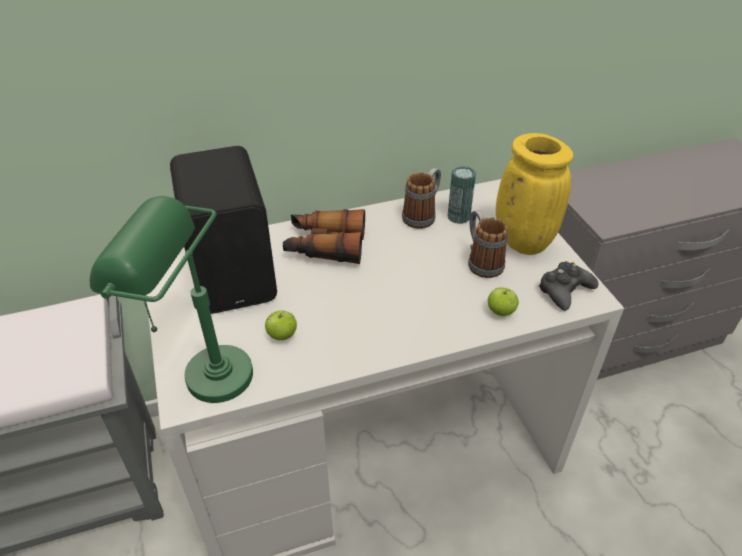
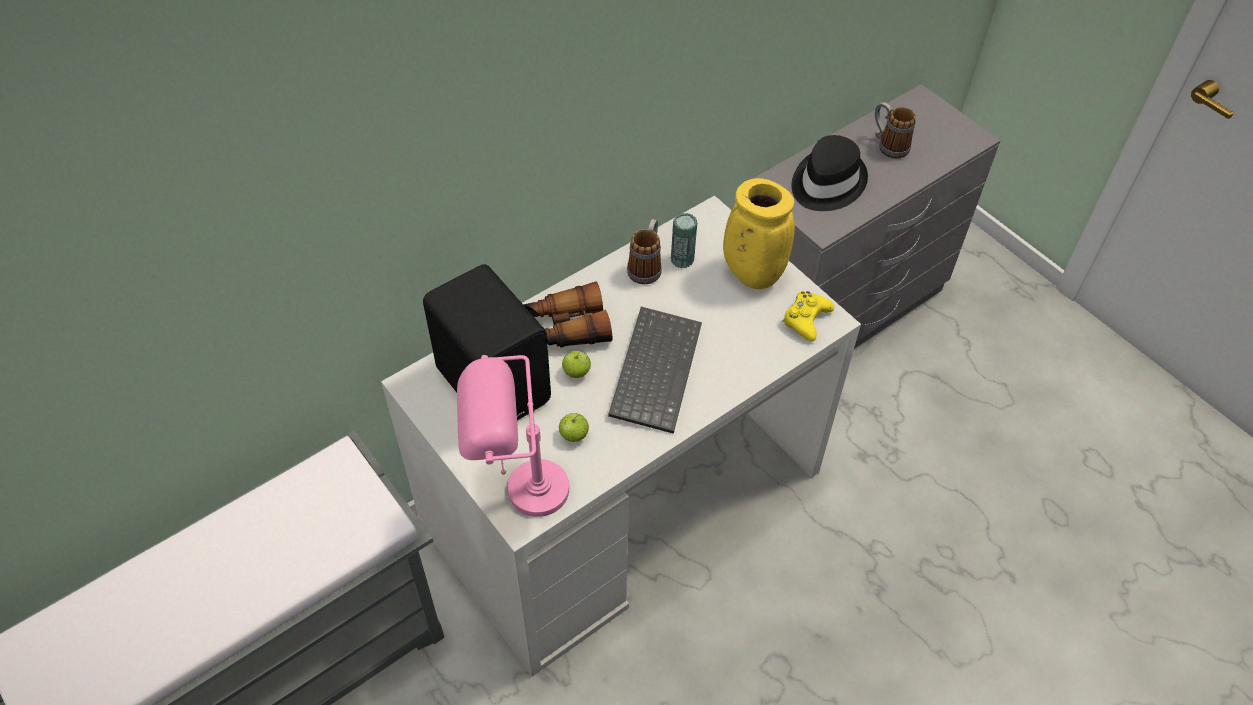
camera: 20 degrees left, 10 degrees up
(196, 374) = (516, 494): green table lamp -> pink table lamp
(390, 297) = (654, 369): none -> keyboard
(481, 261) = (722, 307): mug -> mug (888, 145)
(500, 312) = (757, 357): apple -> apple (576, 372)
(564, 290) = (806, 319): black game controller -> yellow game controller
(622, 190) = (826, 183): none -> black hat

